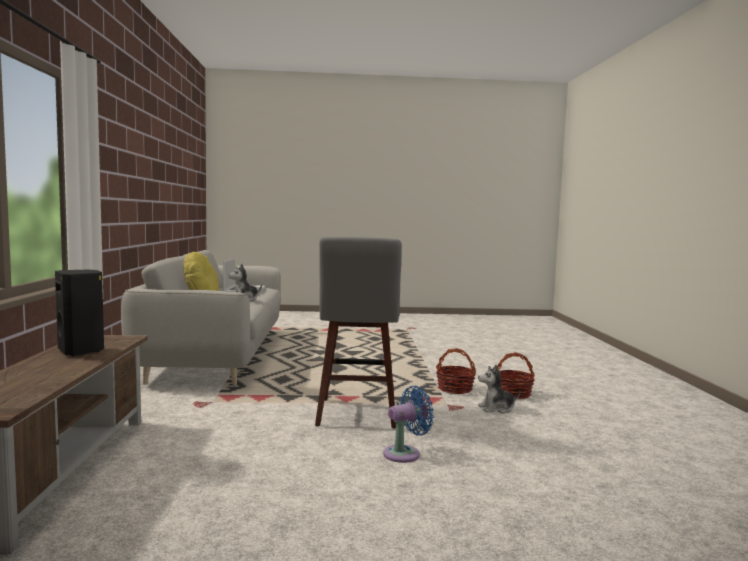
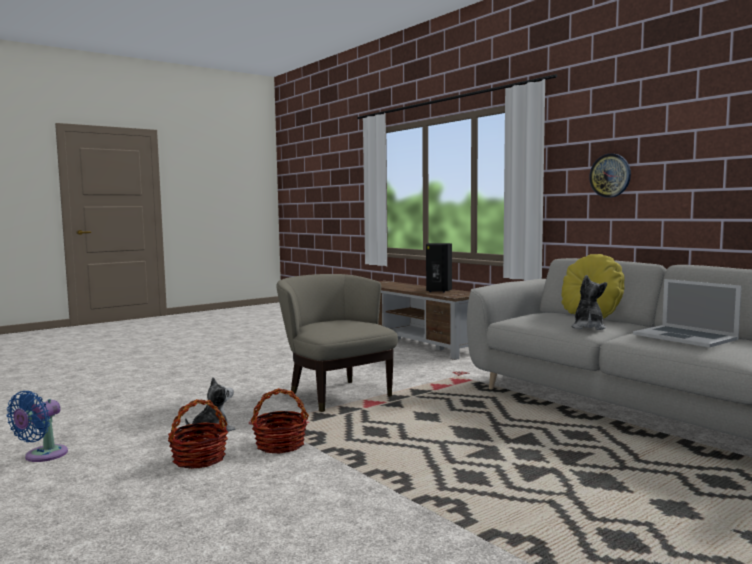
camera: 145 degrees right, 0 degrees up
(110, 181) = (610, 175): none -> wall clock
(356, 414) = (336, 394): grey stool -> beige armchair
(405, 453) = (262, 383): blue fan -> blue fan (42, 456)

